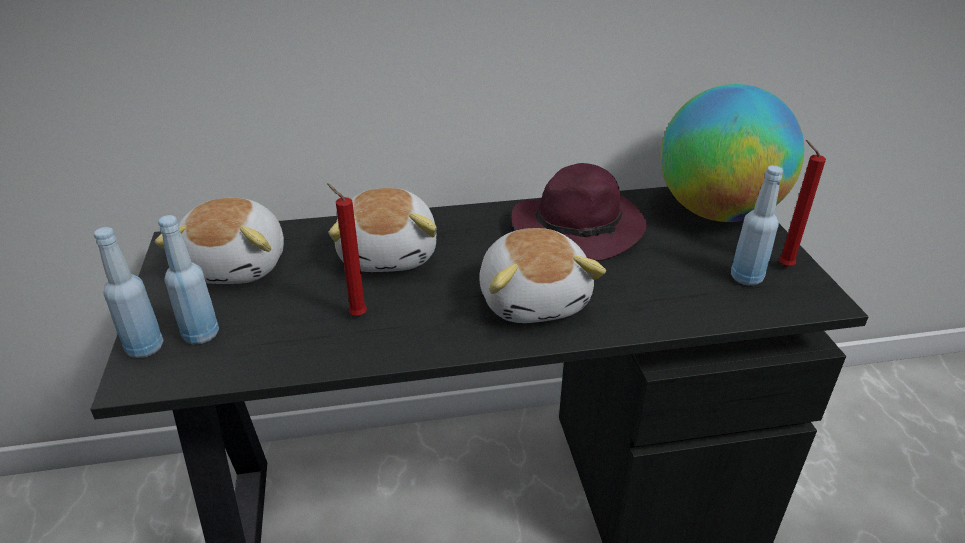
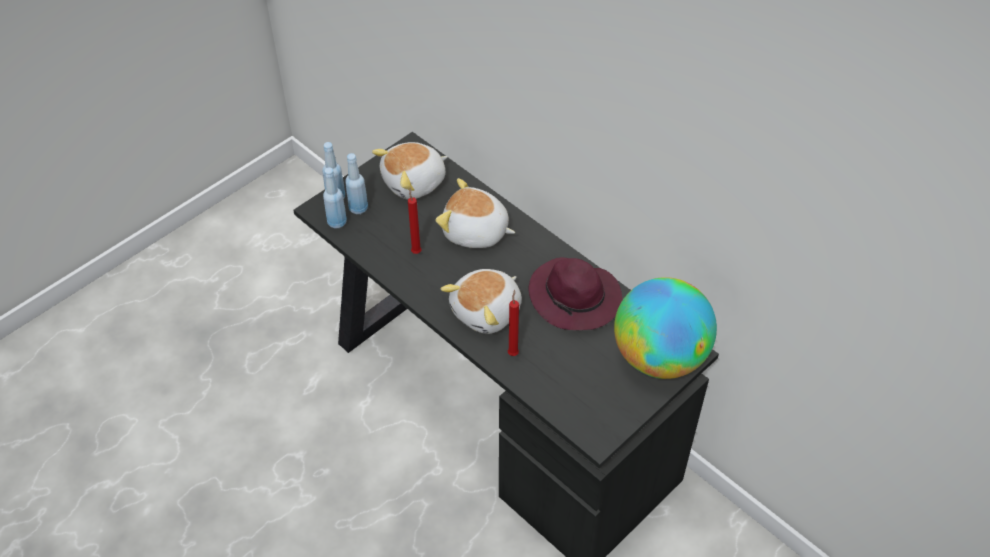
camera: 55 degrees right, 15 degrees up
(390, 253) = (475, 232): plush toy -> plush toy turned 60 degrees clockwise
(746, 278) = (590, 396): blue bottle -> blue bottle (337, 222)
(782, 265) = (620, 409): red candle -> red candle (513, 352)

